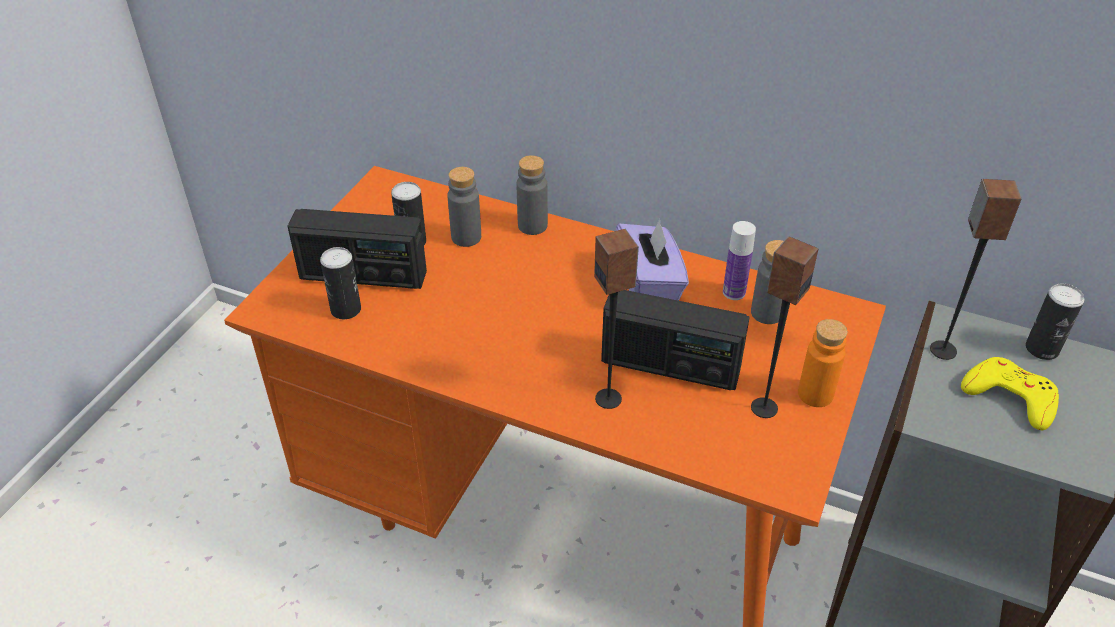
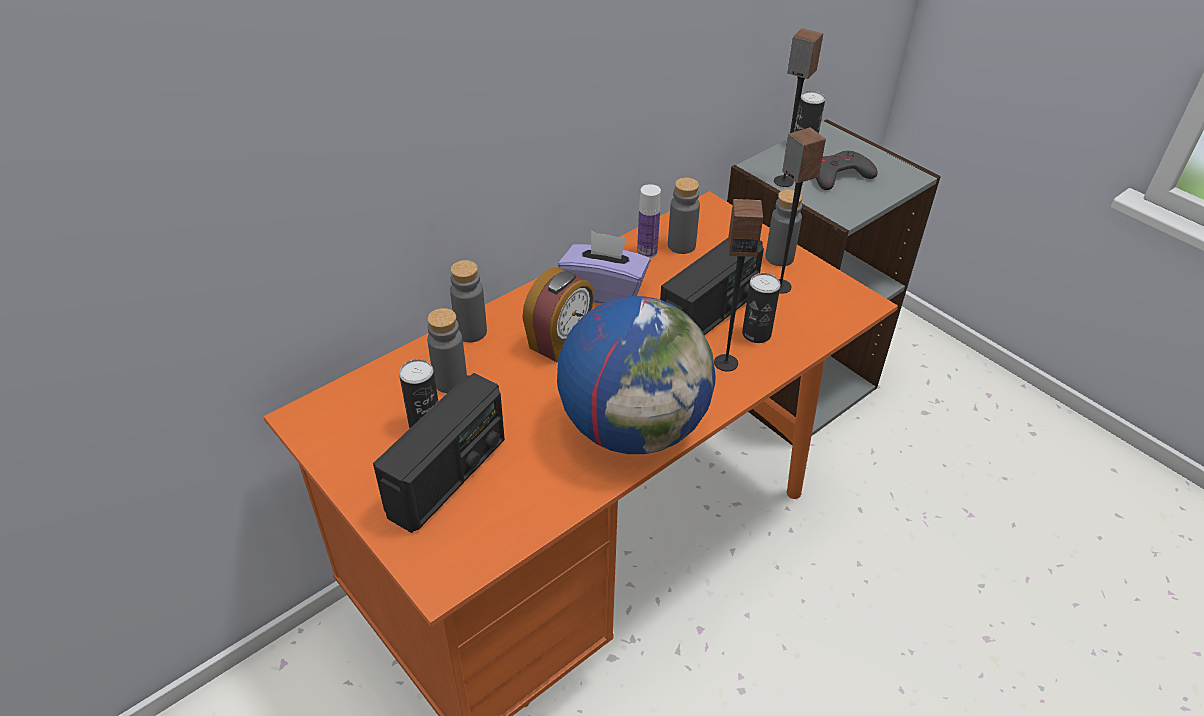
camera: 65 degrees left, 0 degrees up
(346, 309) = (492, 505): can -> can (756, 334)
(478, 361) = (633, 428): none -> globe
(558, 280) = (560, 341): none -> alarm clock
(815, 394) = (779, 257): orange bottle -> grey bottle
(1010, 397) = (839, 175): yellow game controller -> grey game controller

